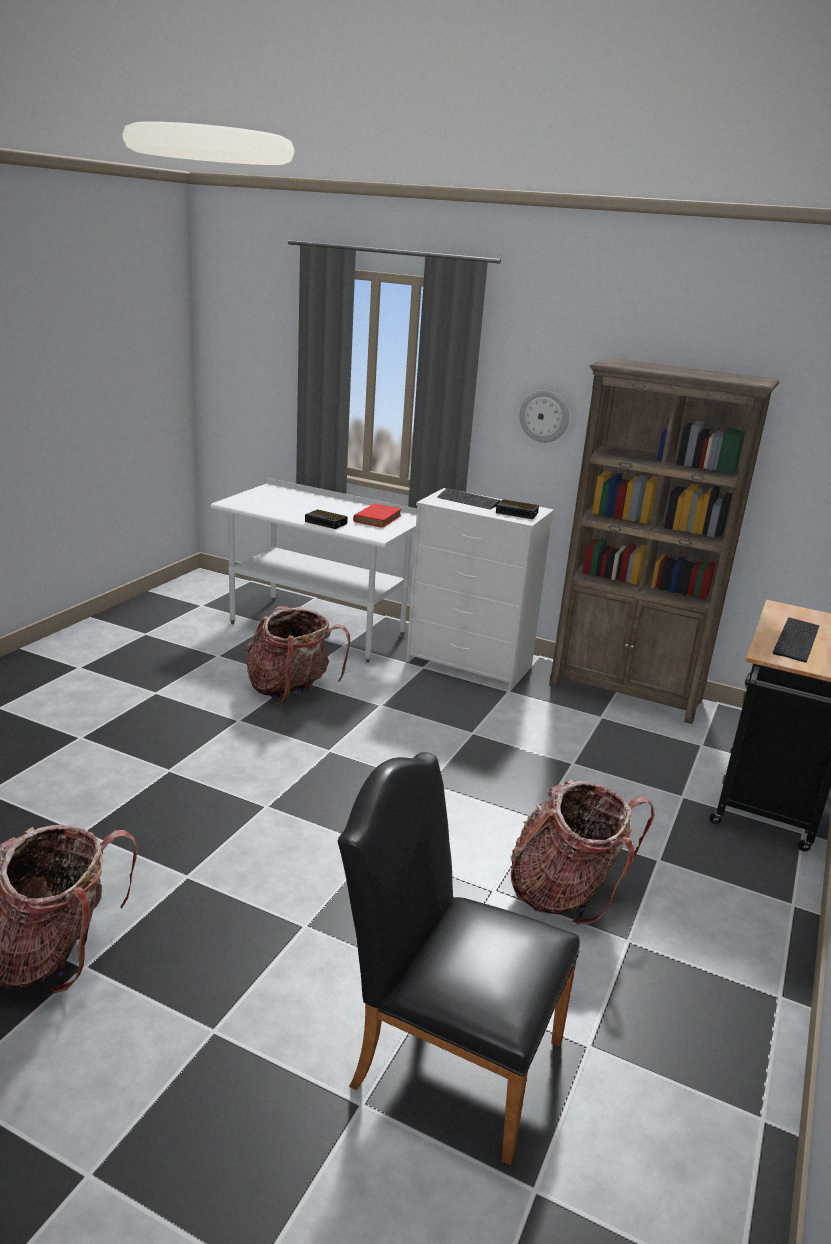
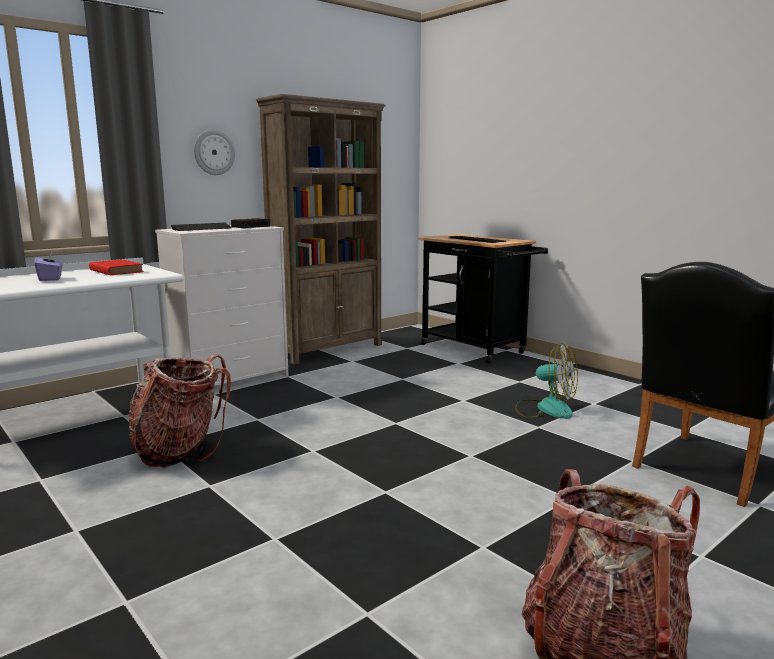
camera: 65 degrees left, 10 degrees down
(322, 510) = (51, 279): none -> purple tissue box
(326, 523) = (93, 280): alarm clock -> none
(565, 892) = (545, 408): backpack -> fan

